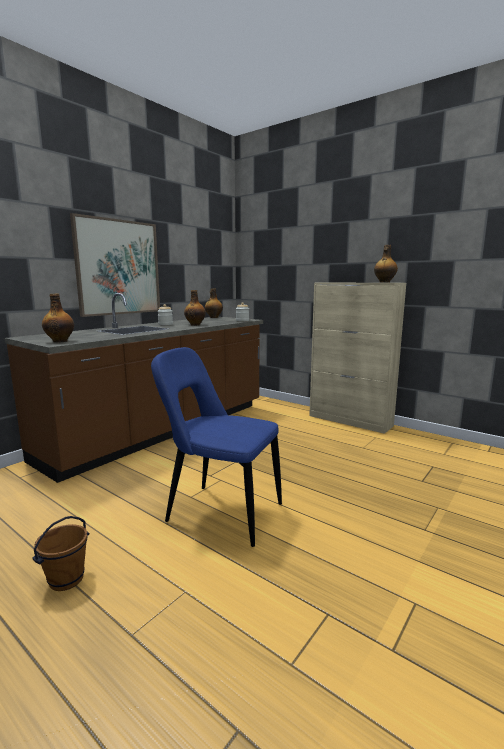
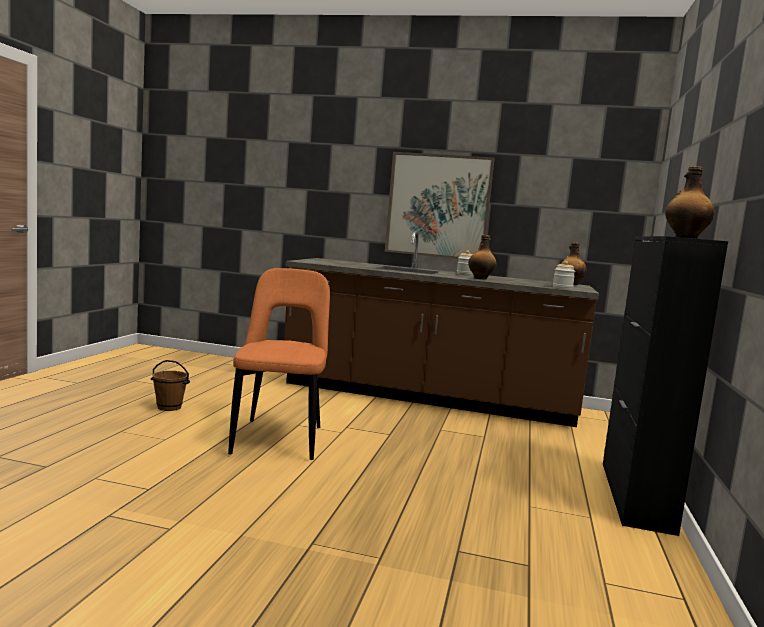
camera: 65 degrees right, 5 degrees down
(60, 341) = (314, 261): bottle -> none
(219, 512) = (279, 438): blue chair -> orange chair
(350, 421) = (635, 496): beige cabinet -> black cabinet

